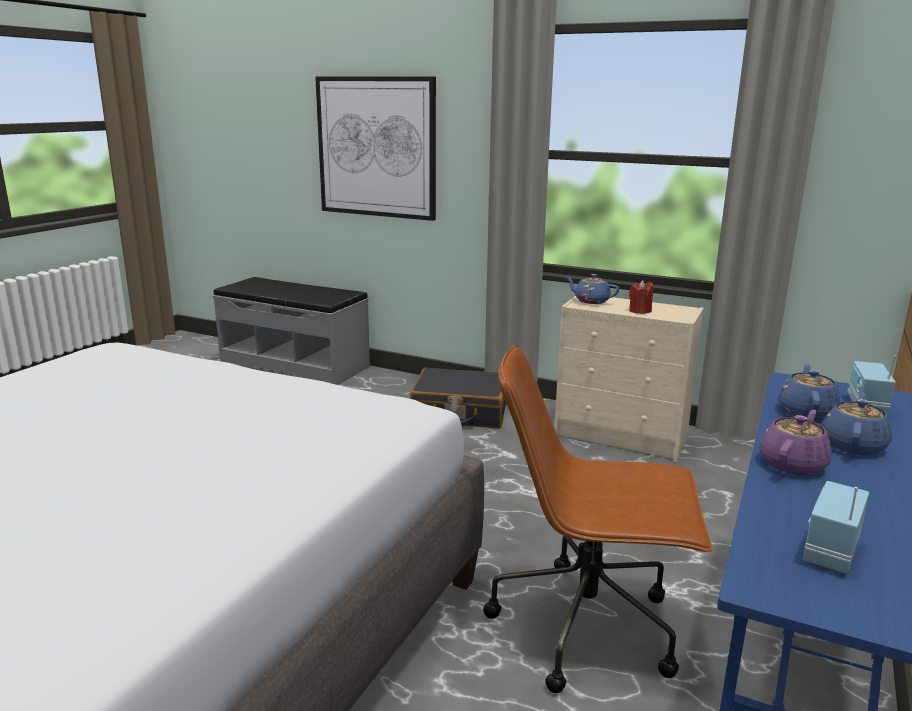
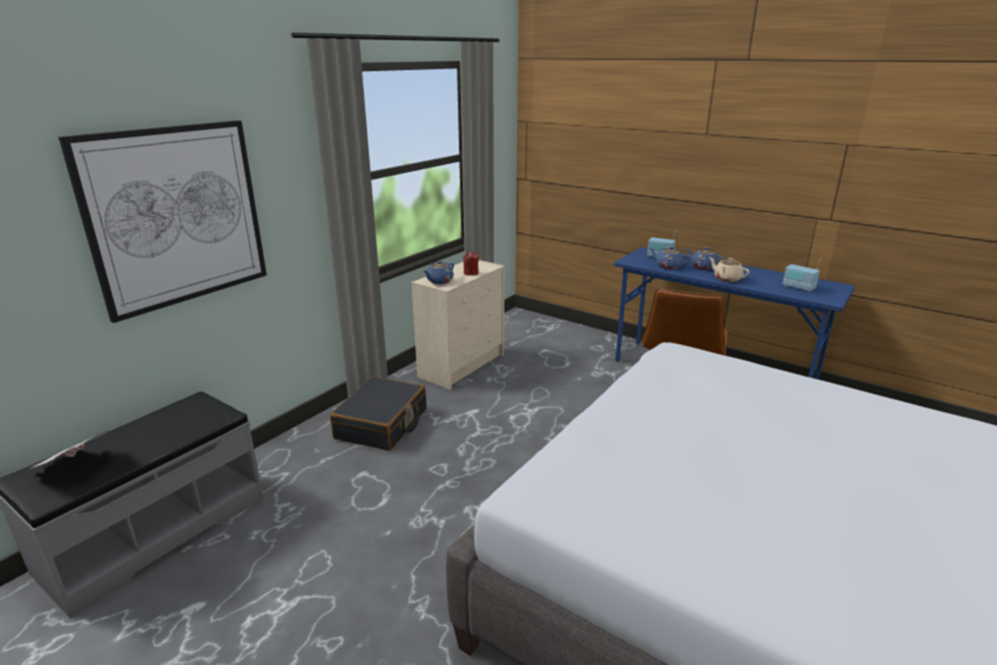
camera: 80 degrees left, 5 degrees up
(263, 285) = (75, 467): none -> newspaper
(793, 463) = (726, 279): purple teapot -> beige teapot

